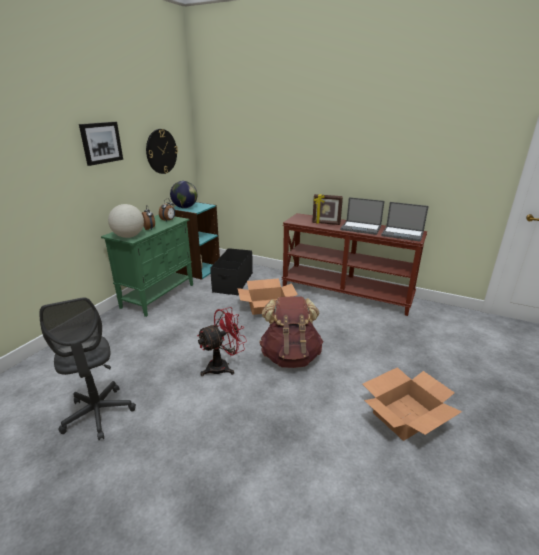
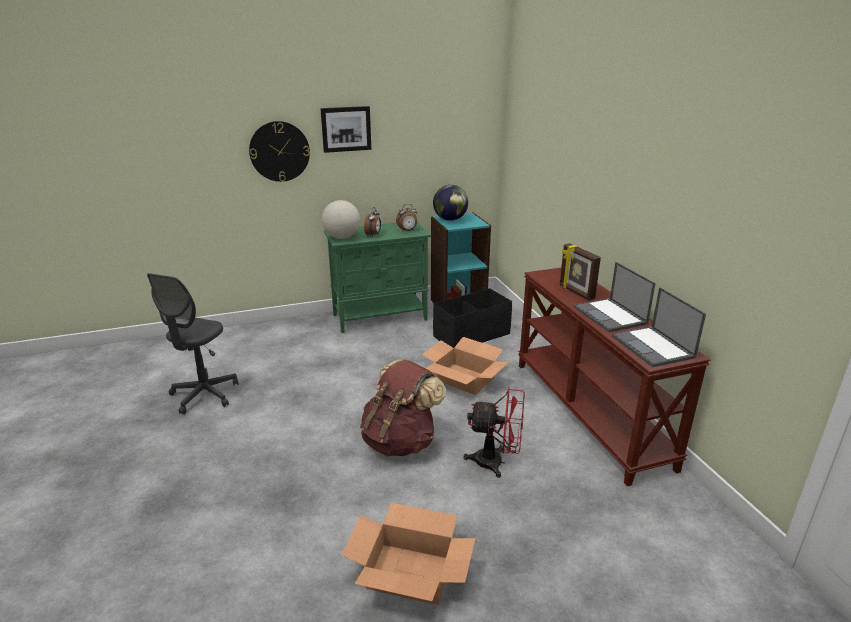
camera: 45 degrees right, 0 degrees up
(161, 151) = (436, 144): wall clock -> wall clock (279, 151)
(223, 366) = (331, 413): red fan -> red fan (496, 462)

